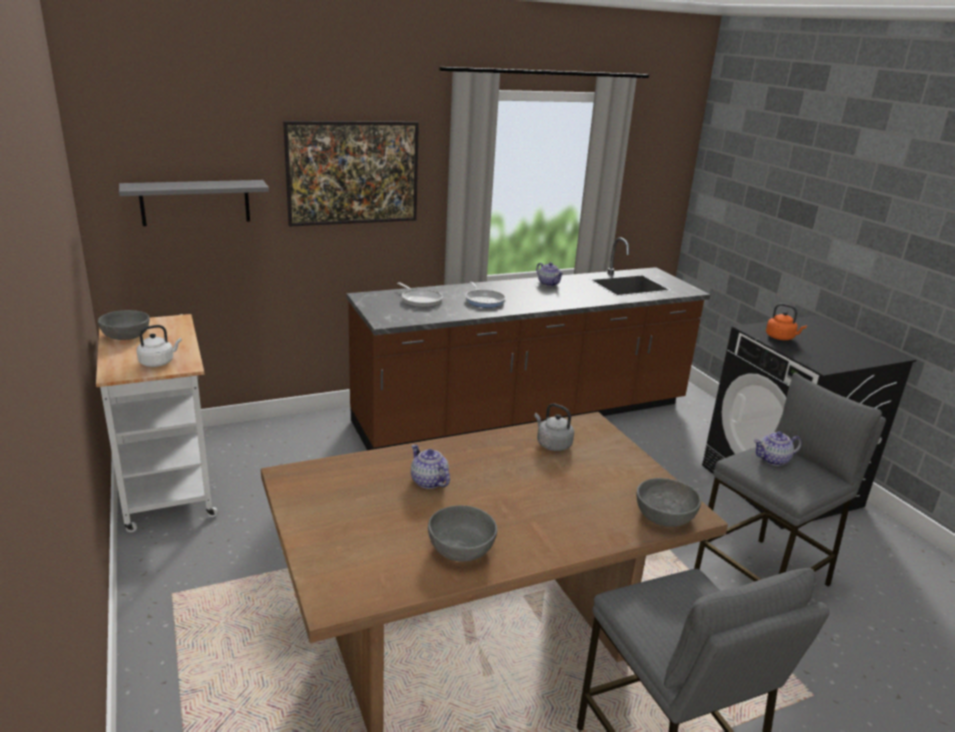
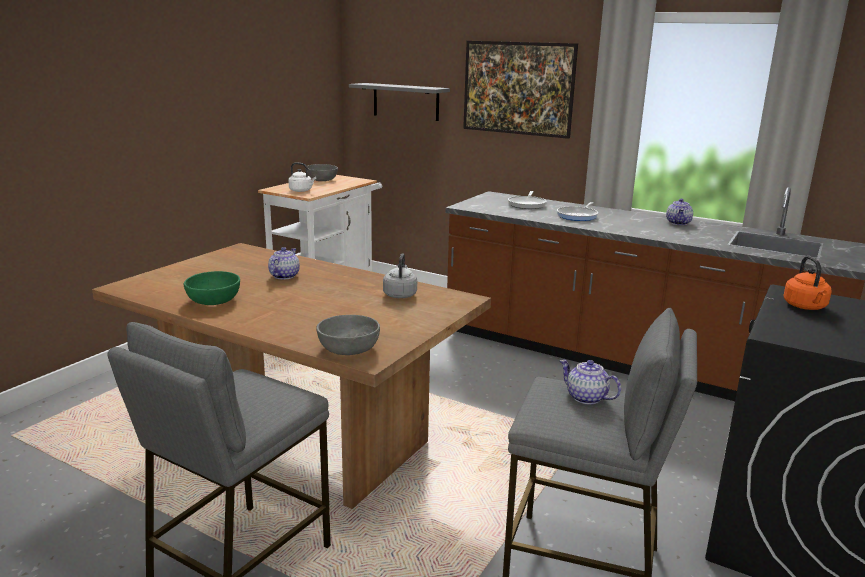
camera: 55 degrees right, 5 degrees down
(461, 548) = (214, 300): grey bowl -> green bowl

